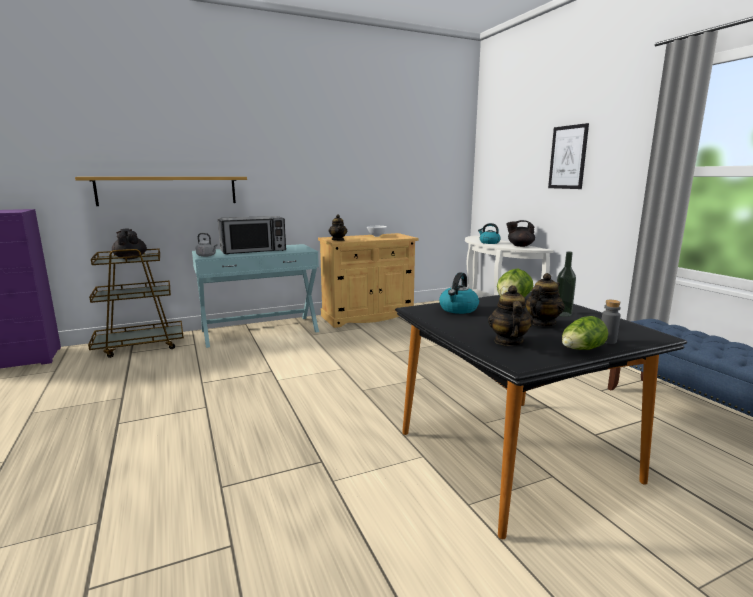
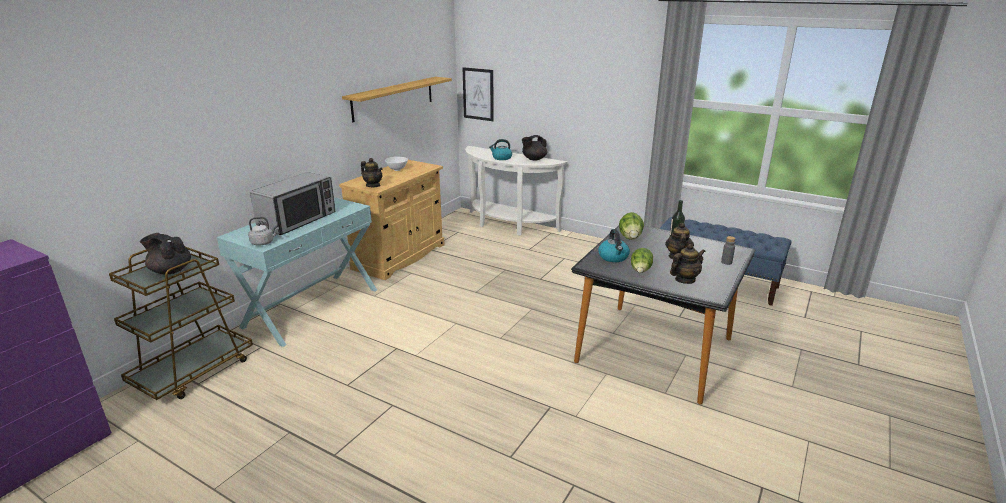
camera: 35 degrees left, 10 degrees up
(168, 190) = (177, 168): shelf -> shelf (393, 98)
(508, 341) = (684, 280): teapot -> teapot turned 90 degrees clockwise
(568, 157) = (574, 78): picture -> picture (478, 94)
(581, 350) = (725, 275): lettuce -> lettuce (641, 271)

